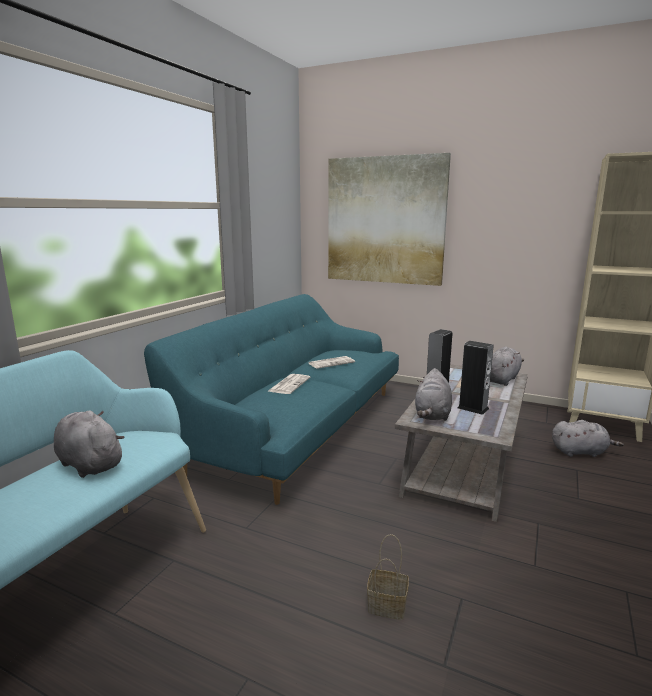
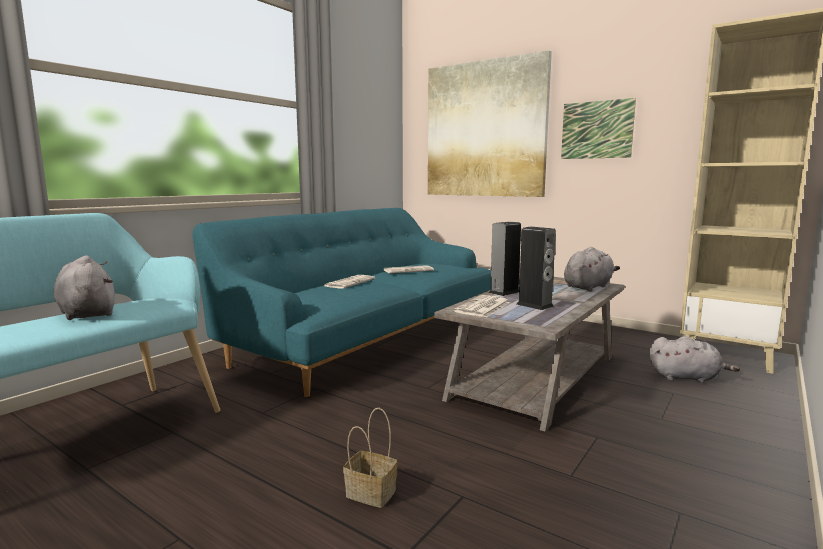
camera: 10 degrees right, 5 degrees down
(432, 414) = (483, 307): grey plush toy -> newspaper
(491, 228) = (596, 130): none -> picture

